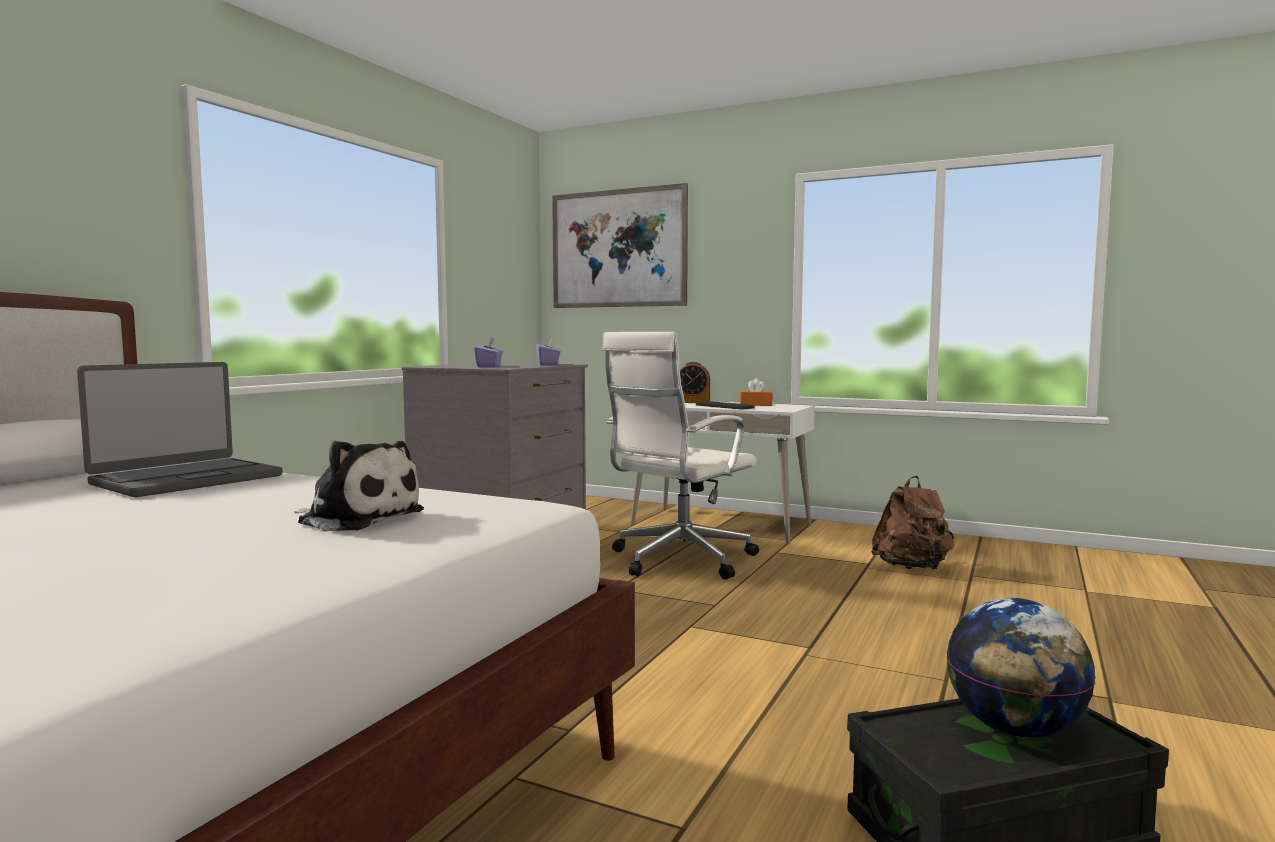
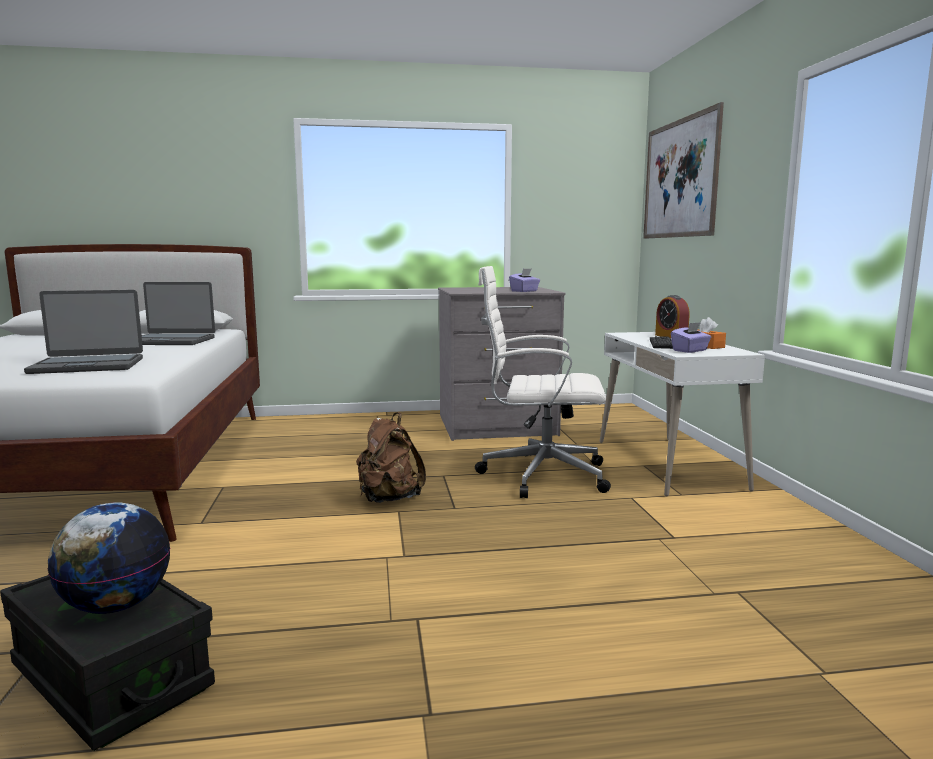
camera: 55 degrees right, 5 degrees up
(357, 518) = (88, 366): plush toy -> laptop
(489, 366) = (467, 290): purple tissue box -> purple tissue box (690, 351)
(912, 568) = (700, 558): brown backpack -> brown backpack (388, 499)

